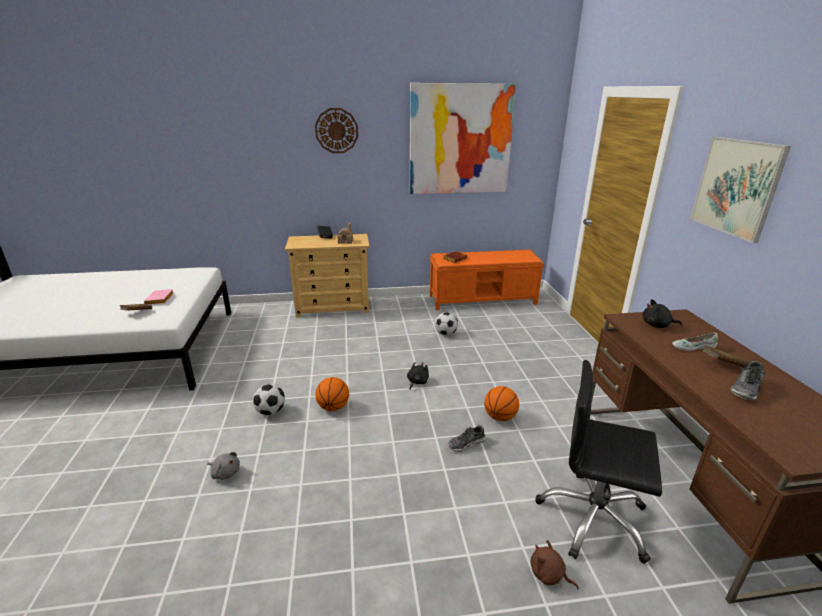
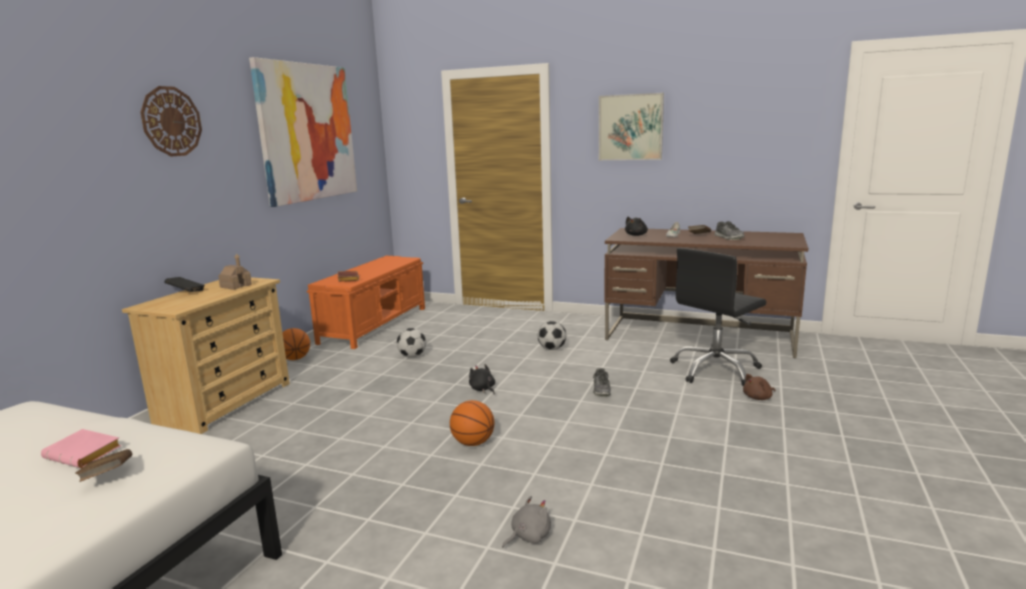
camera: 60 degrees left, 10 degrees down
(271, 411) = (432, 487): football -> football (552, 349)
(500, 417) = (579, 368): basketball -> basketball (295, 359)

